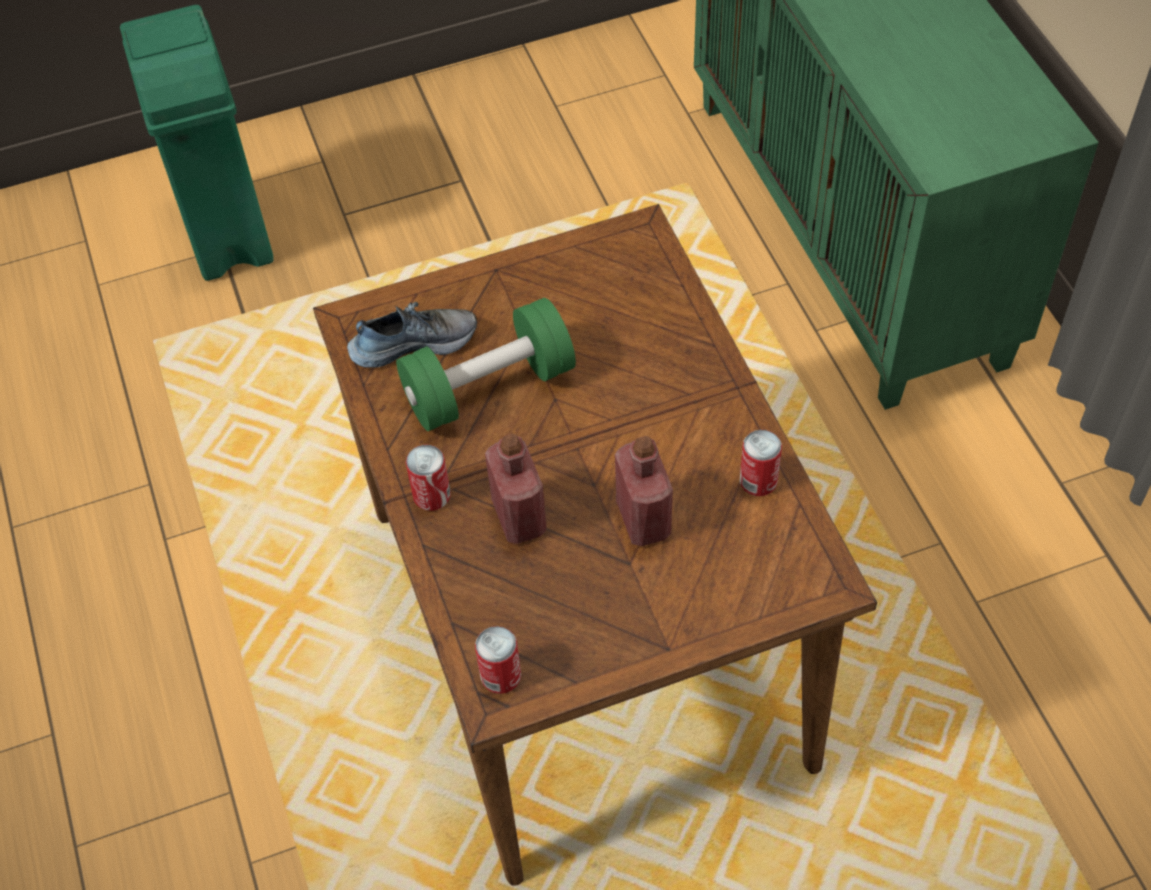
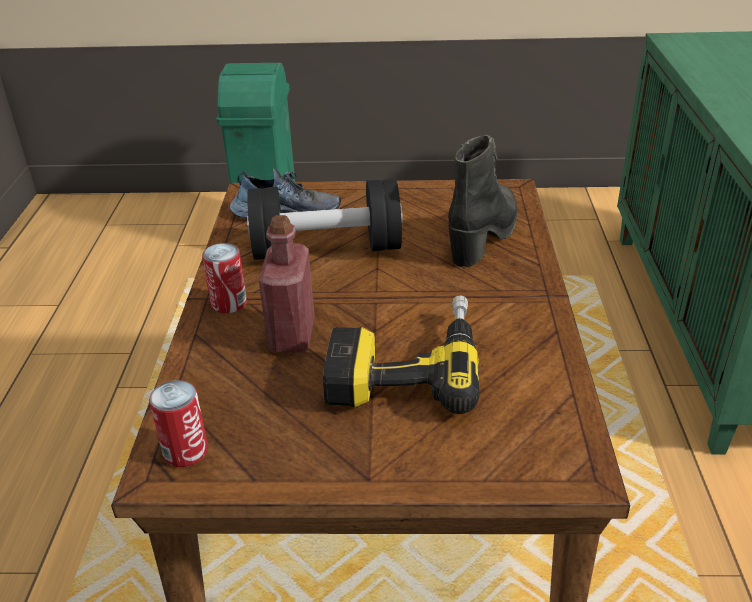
camera: 20 degrees right, 20 degrees down
(489, 387) = (327, 249): green dumbbell -> black dumbbell
(643, 318) = (484, 236): none -> black boot
(643, 519) = (405, 366): red bottle -> power drill
(758, 481) = (536, 365): can -> none

